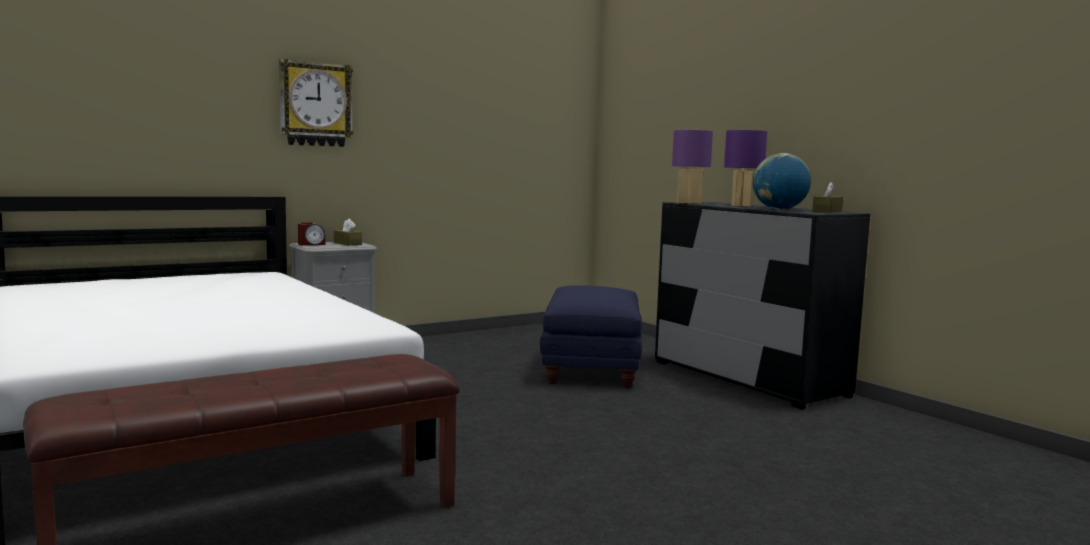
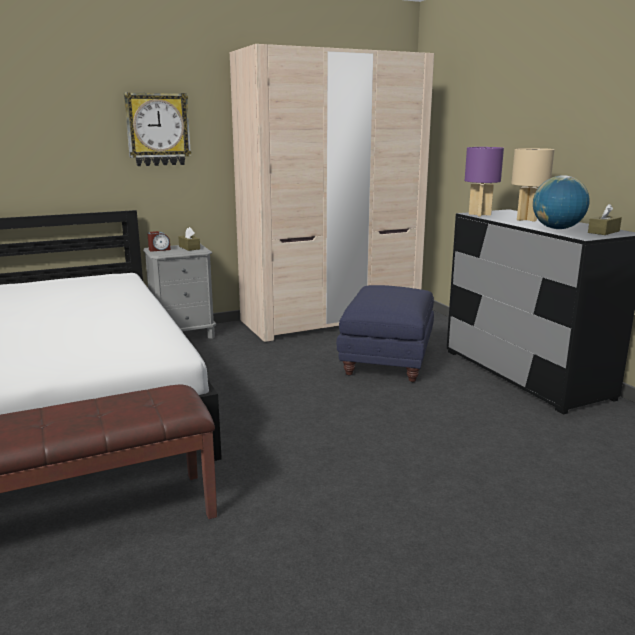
camera: 10 degrees right, 10 degrees up
(509, 337) = (330, 319): none -> beige wardrobe
(742, 205) = (527, 219): purple table lamp -> beige table lamp

